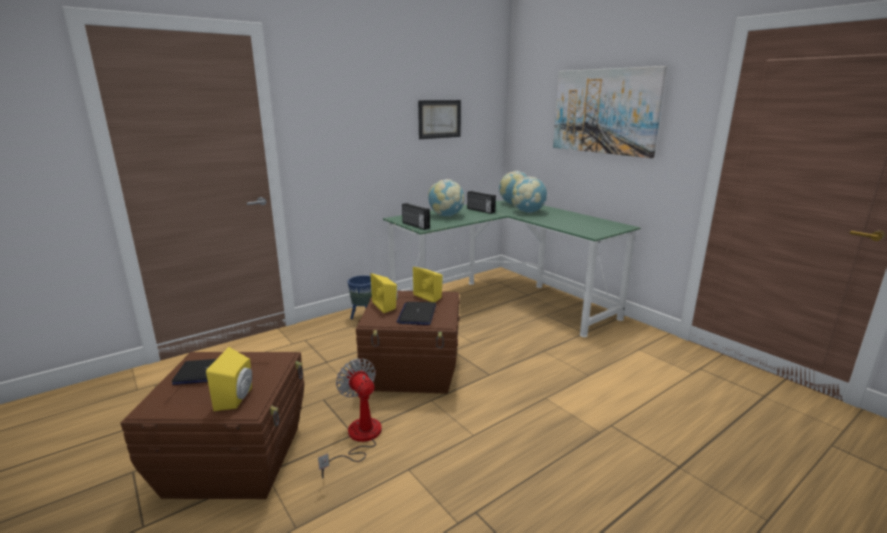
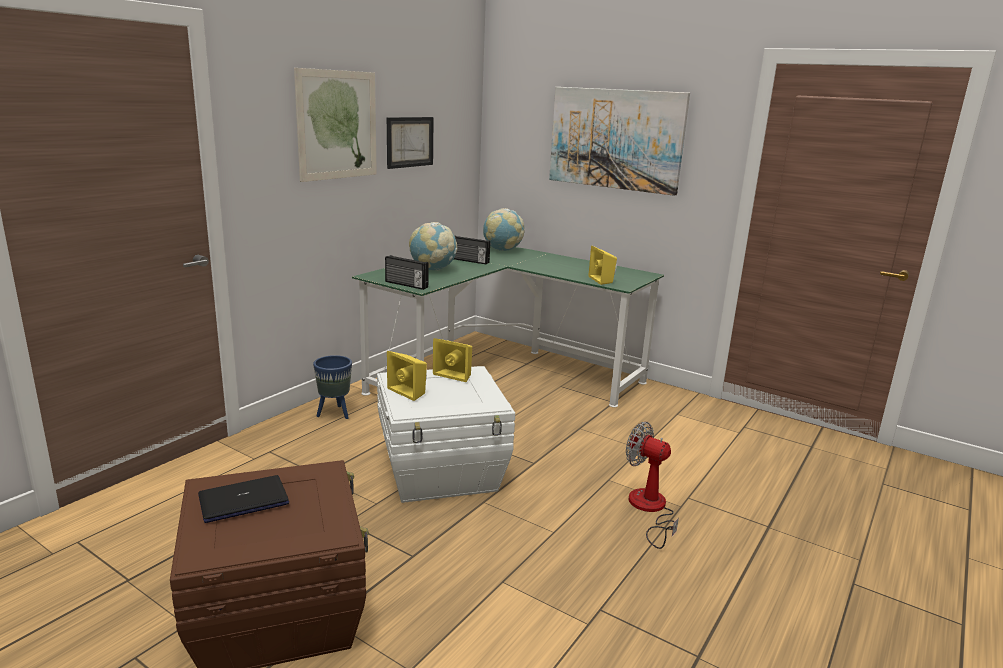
camera: 20 degrees left, 0 degrees up
(237, 398) = (311, 525): yellow speaker -> yellow speaker (603, 280)
(358, 439) = (422, 560): fan -> fan (649, 509)
(375, 106) = (337, 125): none -> picture
(414, 371) = (442, 472): brown storage box -> white storage box
(417, 314) = (456, 397): laptop -> none
(528, 212) = (528, 260): globe -> none

